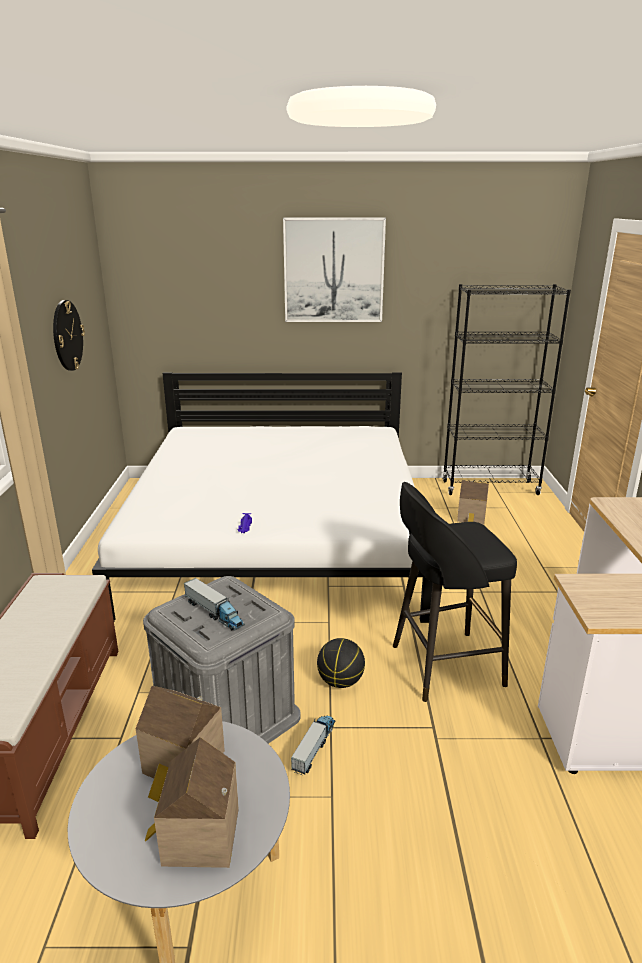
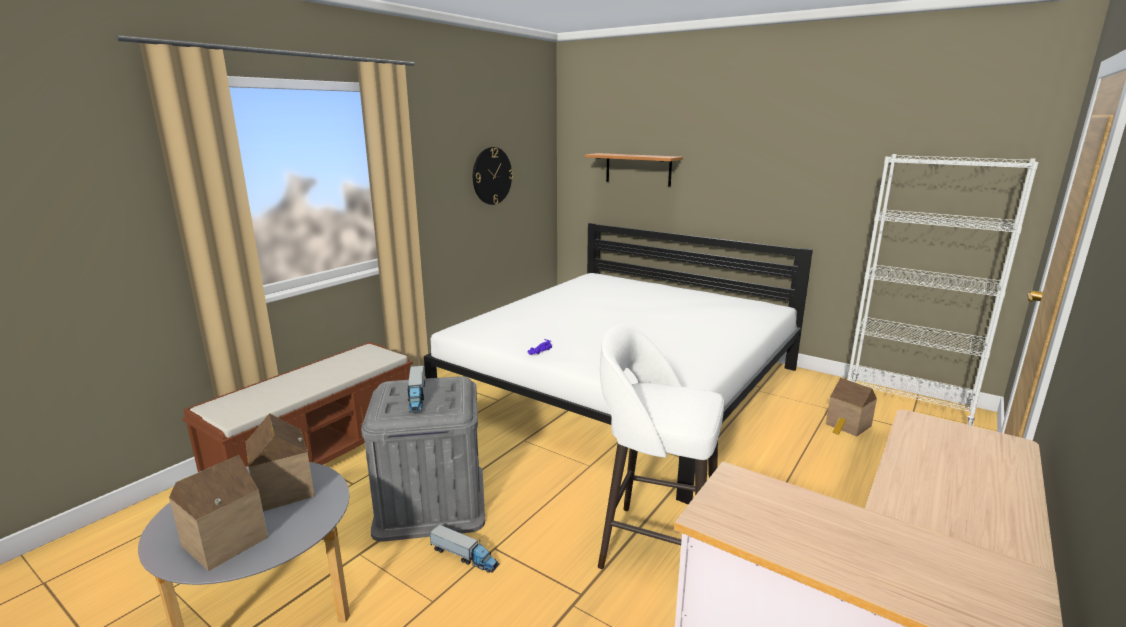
camera: 35 degrees right, 5 degrees down
(215, 309) = (638, 169): none -> shelf
(314, 747) = (464, 557): toy truck -> toy truck turned 60 degrees clockwise
(333, 271) = (751, 136): picture -> none
(340, 681) = (544, 516): basketball -> none
(443, 666) = (654, 546): black stool -> white stool
(490, 488) = (907, 404): black bookcase -> white bookcase

